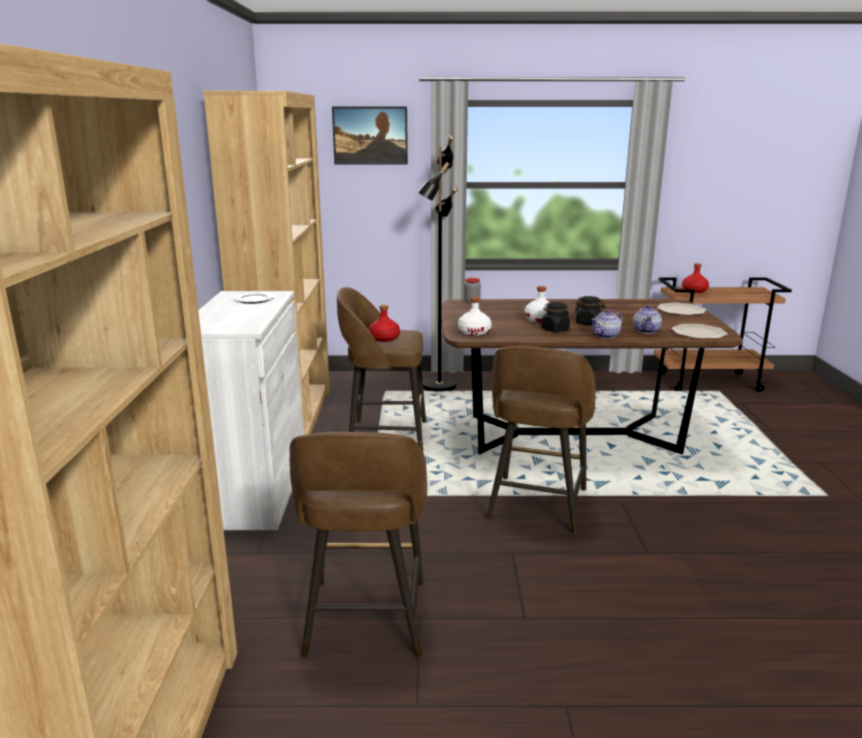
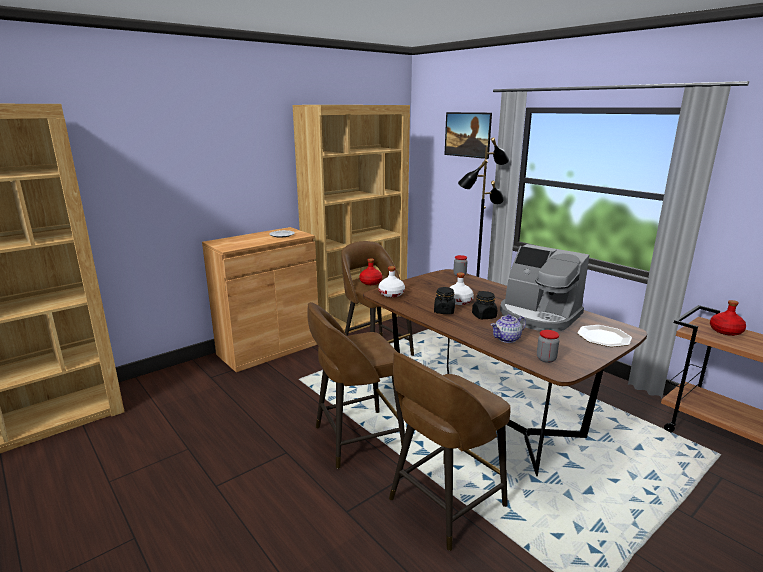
camera: 50 degrees right, 0 degrees up
(255, 489) = (269, 349): white cabinet -> brown cabinet
(365, 620) = (173, 433): brown stool -> brown stool (444, 504)
(606, 336) = (463, 329): teapot -> none
(615, 311) = (538, 316): none -> coffee machine
(698, 333) = (546, 359): plate -> jar

